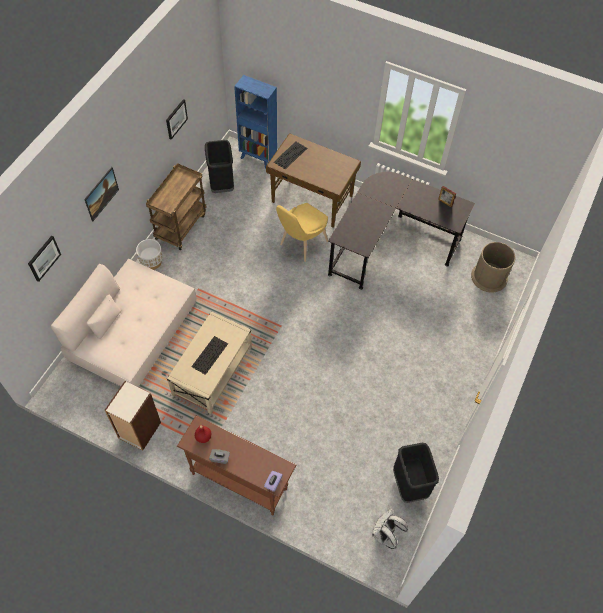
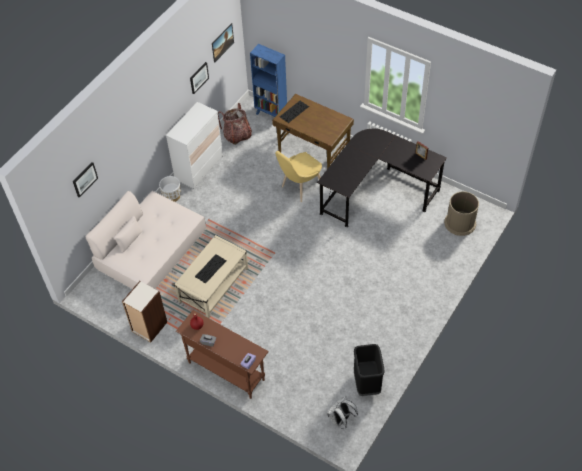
camera: 10 degrees right, 5 degrees down
(103, 199) = (134, 138): picture -> picture (223, 47)
(180, 226) = (199, 168): brown cart -> white dresser
(221, 184) = (237, 135): black trash can -> backpack

